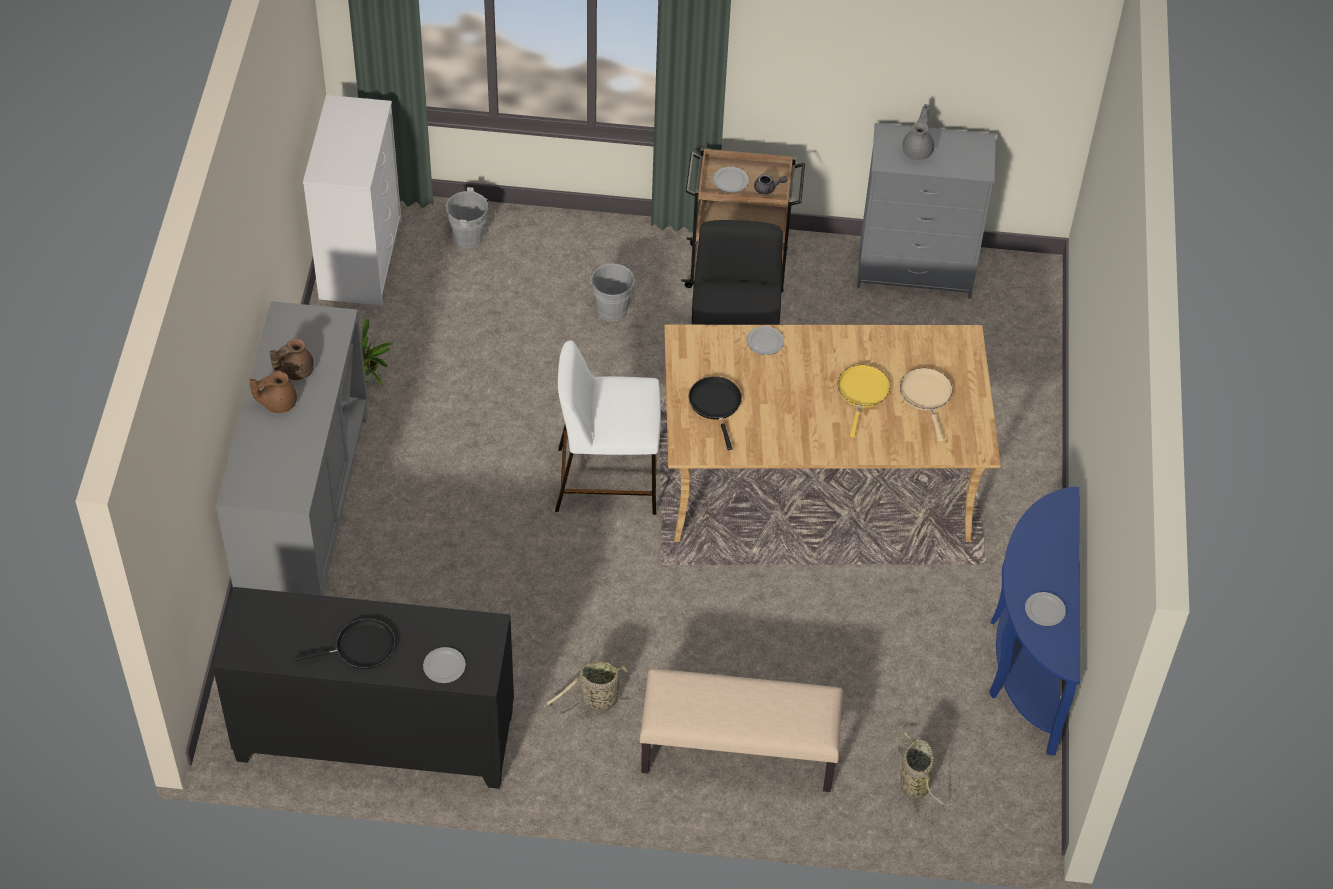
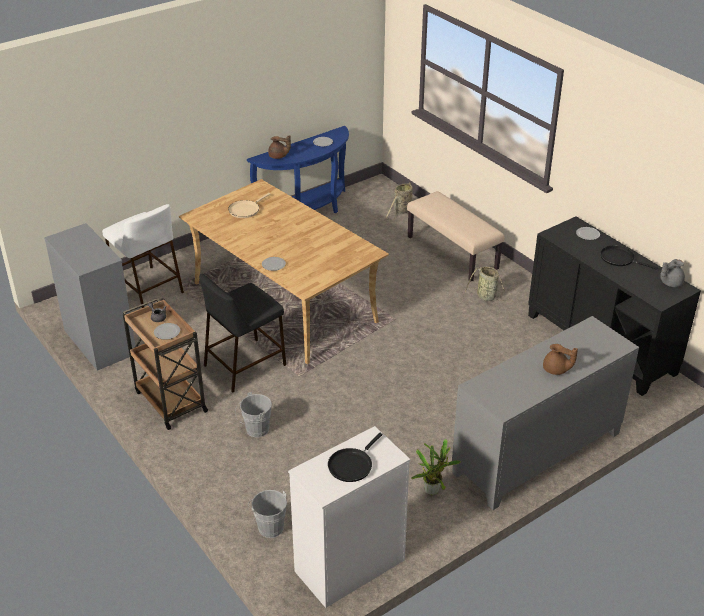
camera: 130 degrees left, 15 degrees down
(294, 370) = (529, 378): brown teapot -> brown teapot (278, 156)
(608, 480) = (372, 362): white stool -> white stool (146, 288)
(716, 404) = (333, 258): black frying pan -> black frying pan (352, 465)
(862, 392) = (267, 225): yellow frying pan -> none
(918, 150) = (87, 253): grey teapot -> grey teapot (670, 283)

